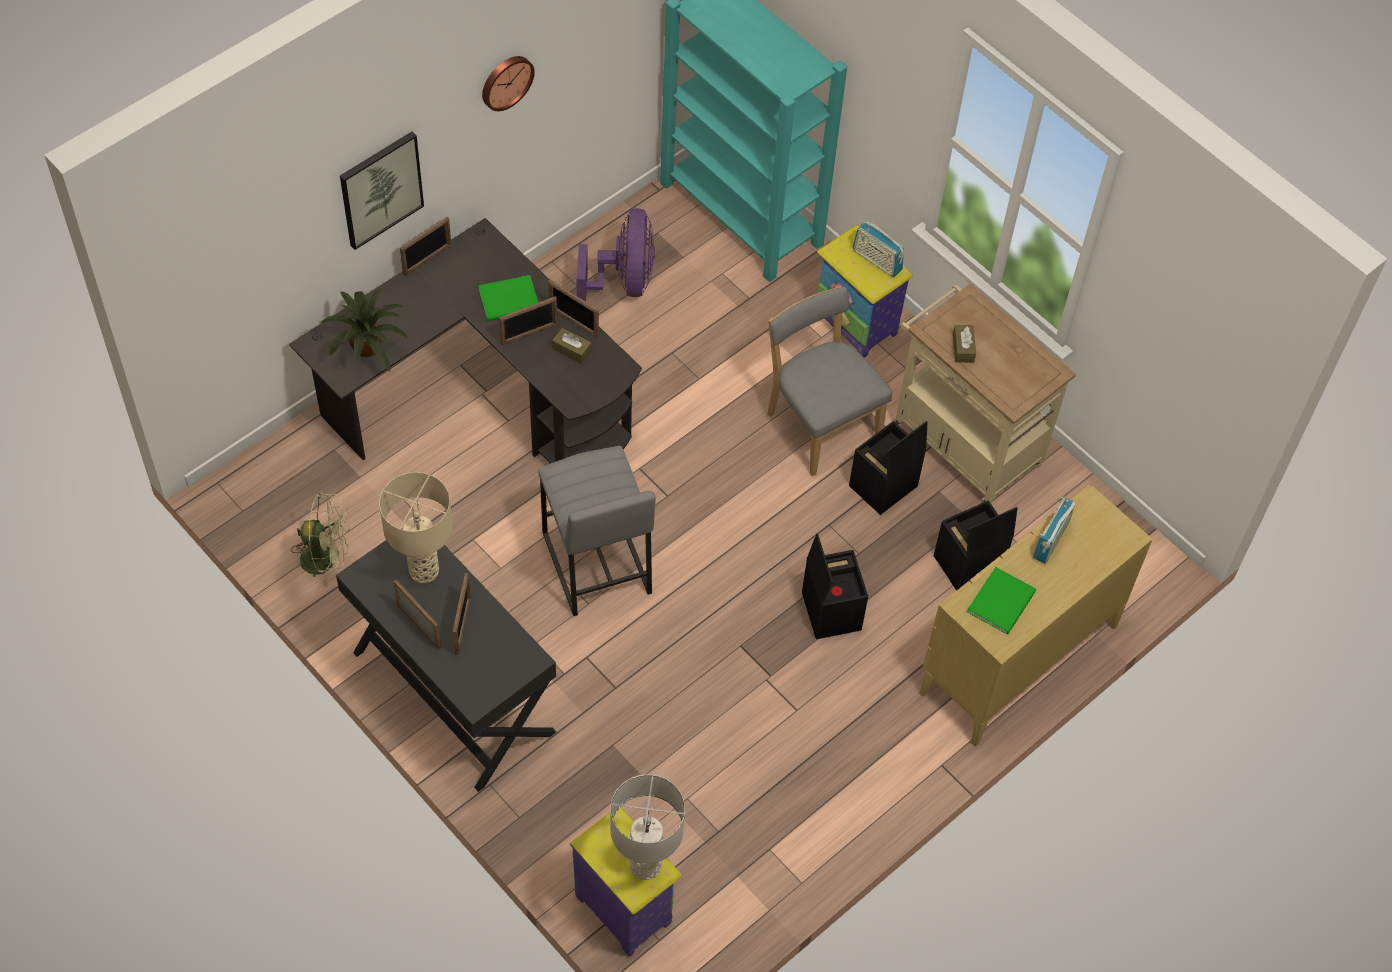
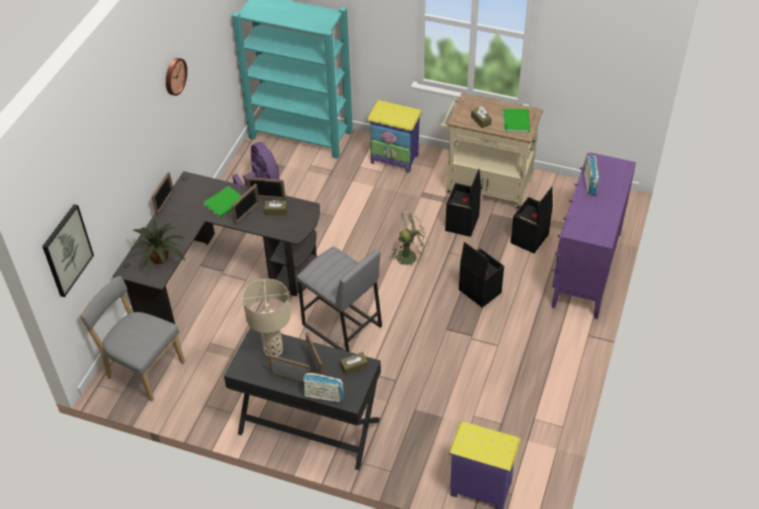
camera: 25 degrees left, 10 degrees down
(326, 559) = (189, 394): green fan -> green fan (410, 255)
(380, 189) = (133, 158): picture -> picture (66, 250)
(513, 653) = (354, 366): none -> brown tissue box
(645, 864) = (498, 442): white table lamp -> none
(820, 423) = (410, 209): grey chair -> grey chair (143, 369)
(877, 260) = (400, 111): radio -> radio (323, 396)
(1003, 601) = (590, 220): green book -> green book (517, 121)
(1015, 658) = (585, 269): beige dresser -> purple dresser

